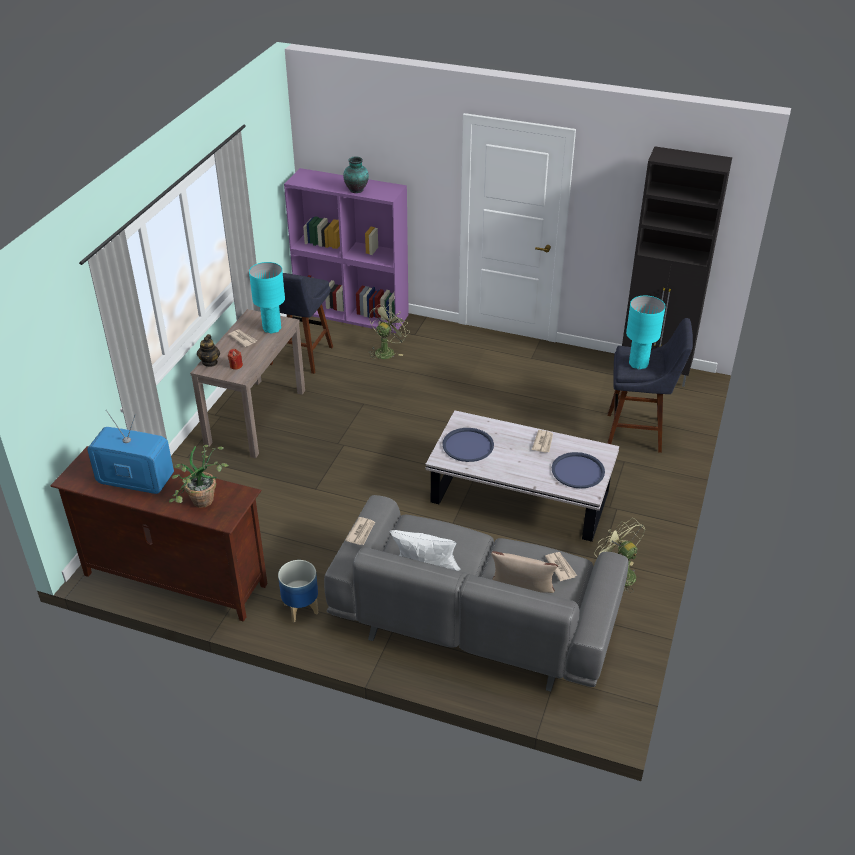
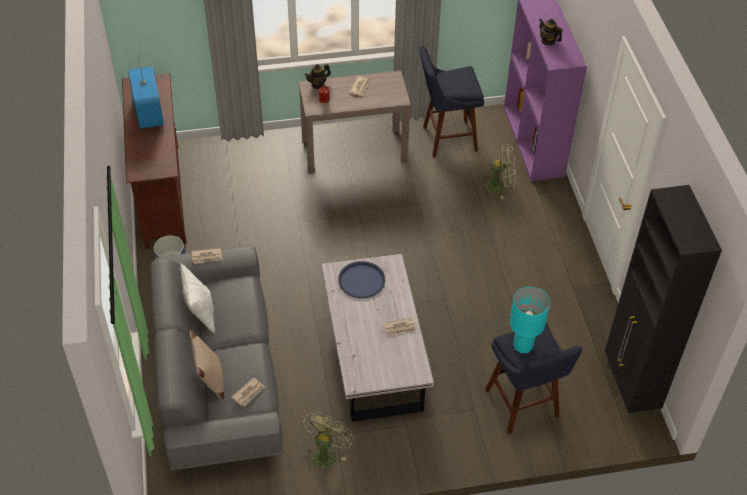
camera: 60 degrees right, 10 degrees up
(202, 505) = (144, 155): potted plant -> none
(271, 328) = (386, 95): turquoise table lamp -> none
(357, 190) = (548, 41): vase -> teapot
(578, 471) = (378, 365): blue tray -> none

